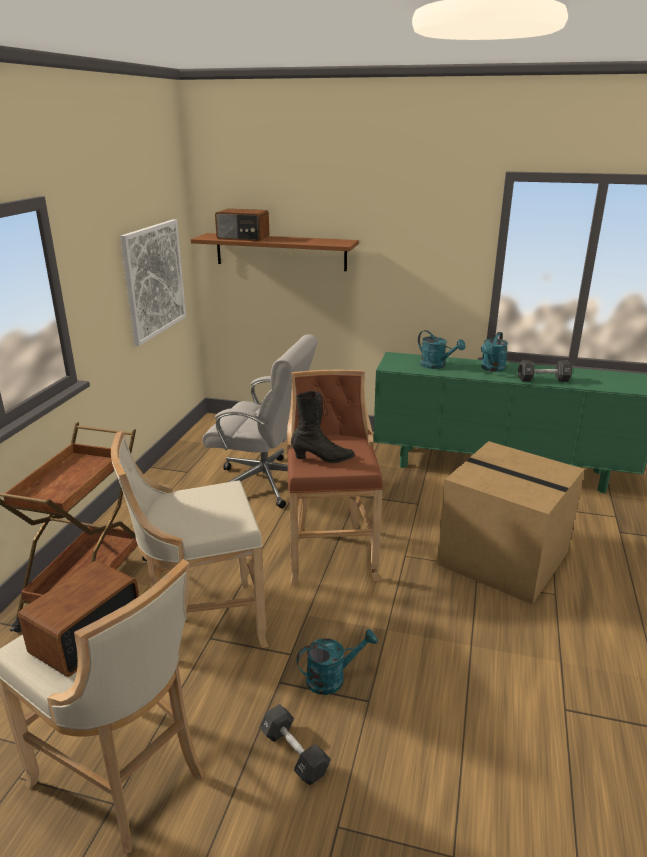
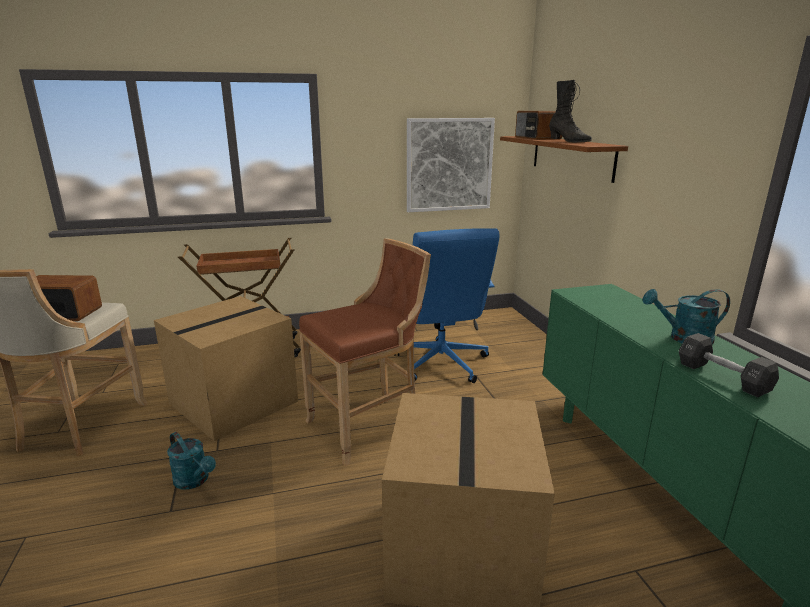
camera: 60 degrees right, 5 degrees down
(201, 625) = (234, 401): beige stool -> cardboard box
(265, 482) = (441, 362): grey office chair -> blue office chair
(294, 753) = (104, 489): black dumbbell -> none
(323, 459) = (344, 318): black boot -> black boot (568, 141)
(436, 366) = (623, 310): turquoise watering can -> none

